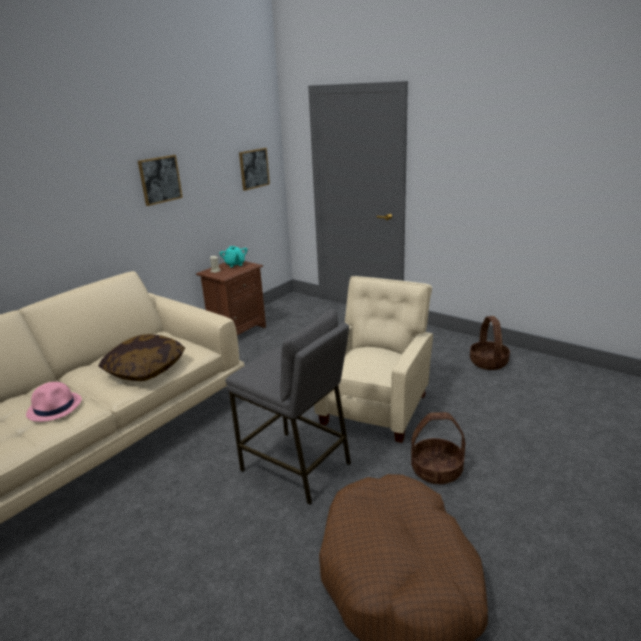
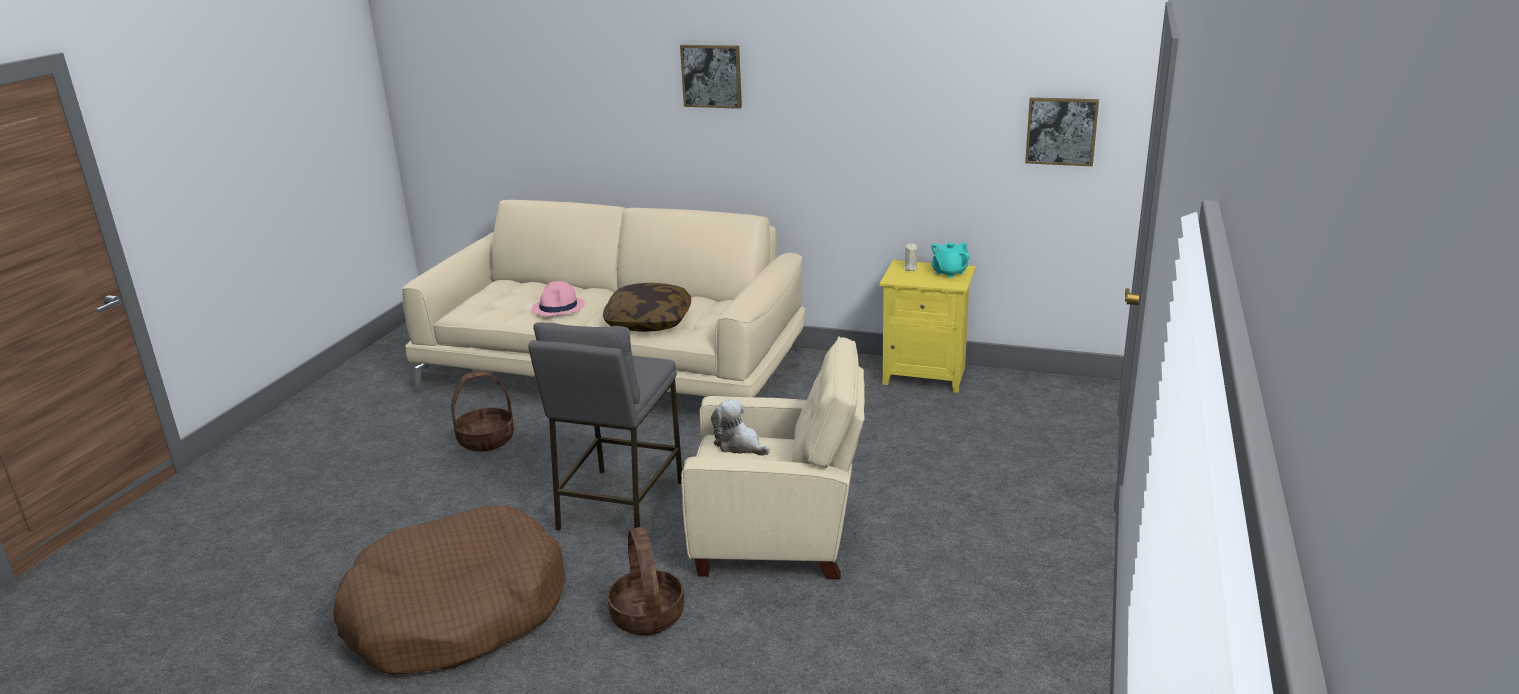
camera: 70 degrees right, 0 degrees up
(160, 179) = (862, 111): picture -> picture (711, 76)
(237, 331) = (925, 375): brown nightstand -> yellow nightstand
(360, 361) = (739, 445): none -> plush toy
(488, 362) = (1005, 640): basket -> basket (486, 439)

